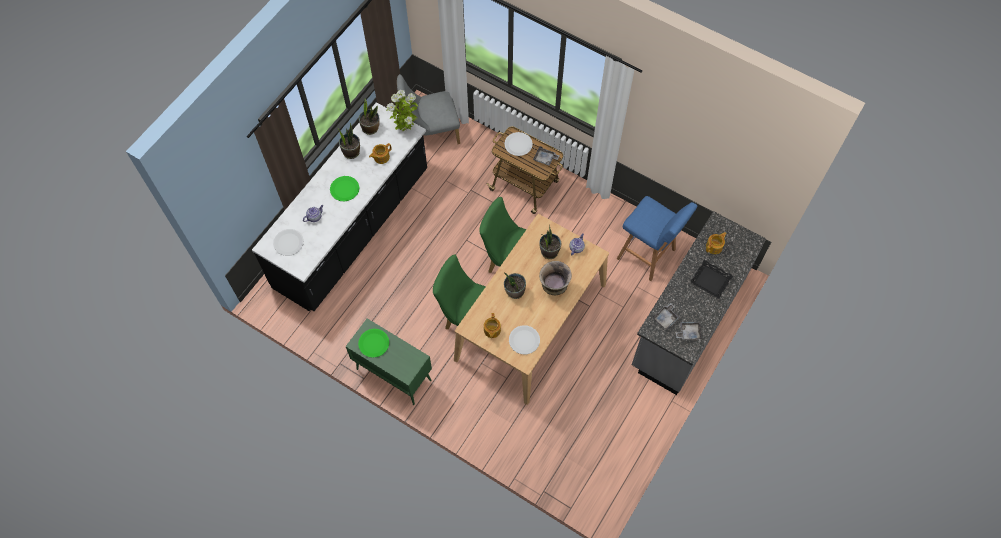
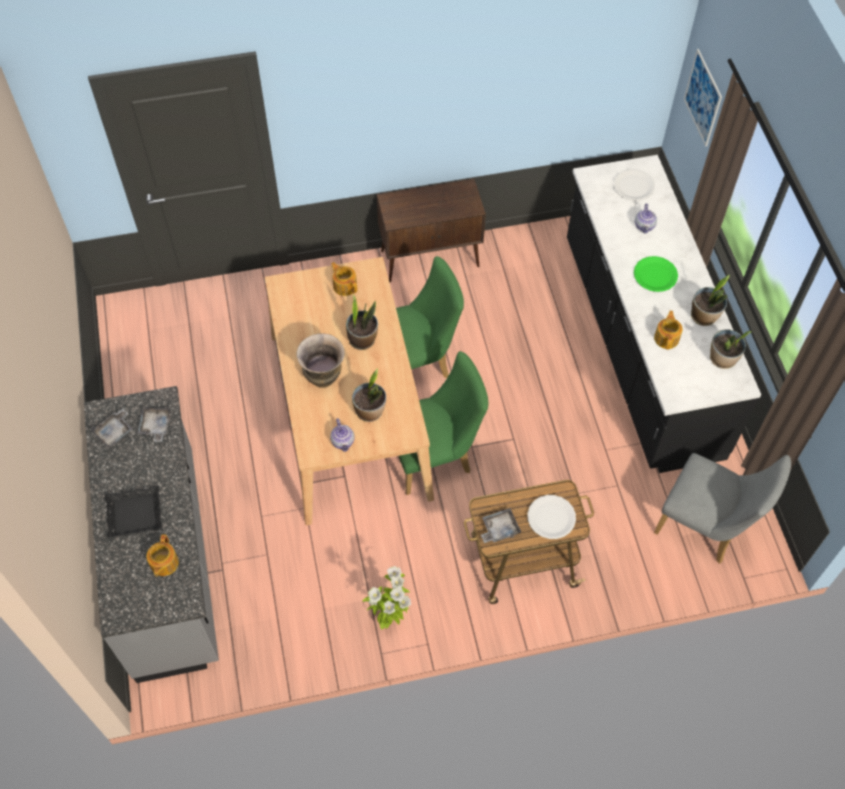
camera: 135 degrees right, 5 degrees down
(231, 199) = (702, 98): none -> picture
(373, 343) = (451, 199): green plate -> none
(393, 374) = (431, 258): green cabinet -> brown cabinet
(406, 129) = (685, 392): potted plant -> potted plant (390, 618)
(431, 133) = (706, 527): grey chair -> grey chair turned 90 degrees clockwise
(524, 340) = (301, 303): white plate -> none
(648, 255) = (287, 606): blue stool -> none

